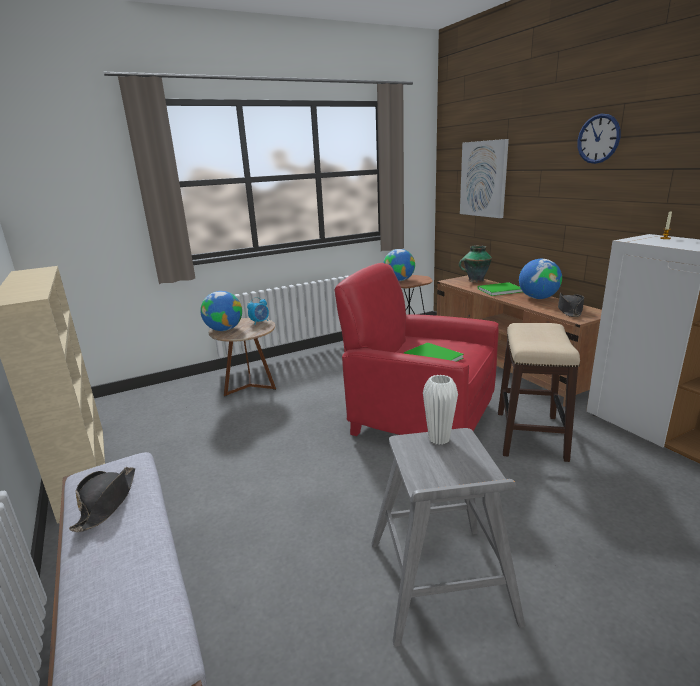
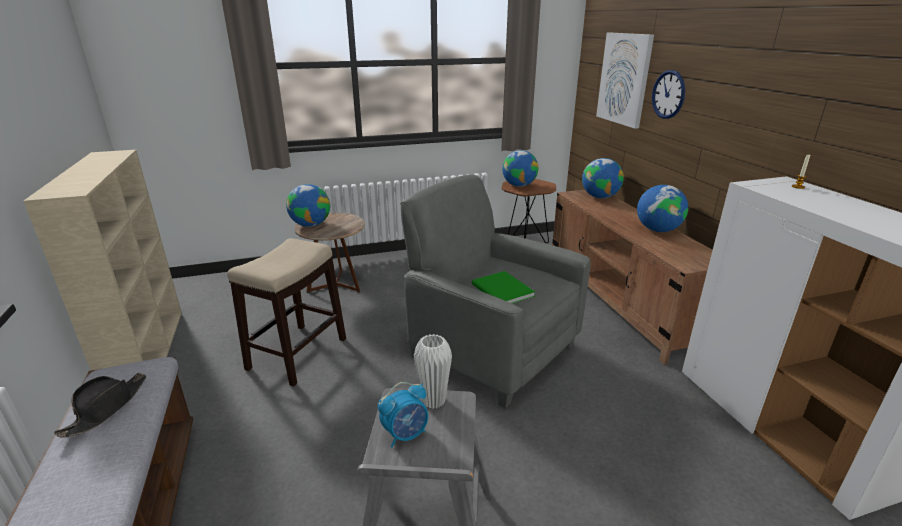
camera: 10 degrees right, 5 degrees up
(260, 322) = (350, 220): alarm clock -> alarm clock (406, 434)
(419, 419) = (491, 350): red armchair -> grey armchair
(475, 281) = (599, 197): vase -> globe
(498, 290) = (618, 213): green book -> none
(530, 435) = (604, 390): stool -> stool (298, 353)
(569, 310) = (684, 252): black hat -> none
(598, 139) = (748, 48): wall clock -> wall clock (668, 94)

